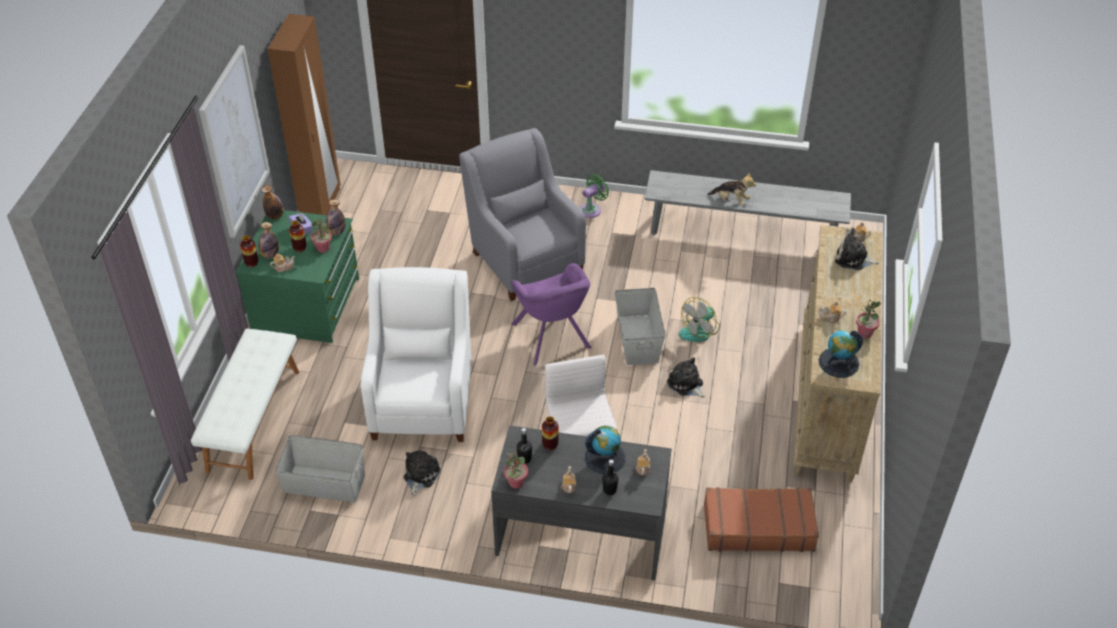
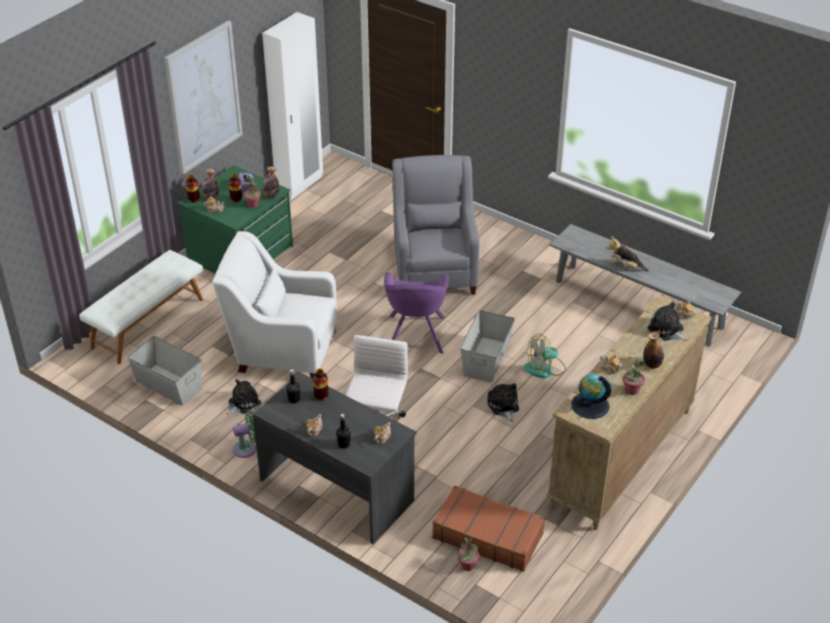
camera: 25 degrees right, 5 degrees down
(275, 216) = (234, 171): bottle -> bottle (652, 364)
(321, 206) = (300, 185): brown wardrobe -> white wardrobe
(423, 400) = (281, 350): white armchair -> white armchair turned 105 degrees counterclockwise
(516, 482) = (275, 414): potted plant -> potted plant (467, 566)
(592, 209) = (517, 248): green fan -> green fan (247, 448)
(605, 457) = (357, 419): globe -> none
(731, 200) = (625, 267): plush toy -> plush toy turned 150 degrees clockwise

